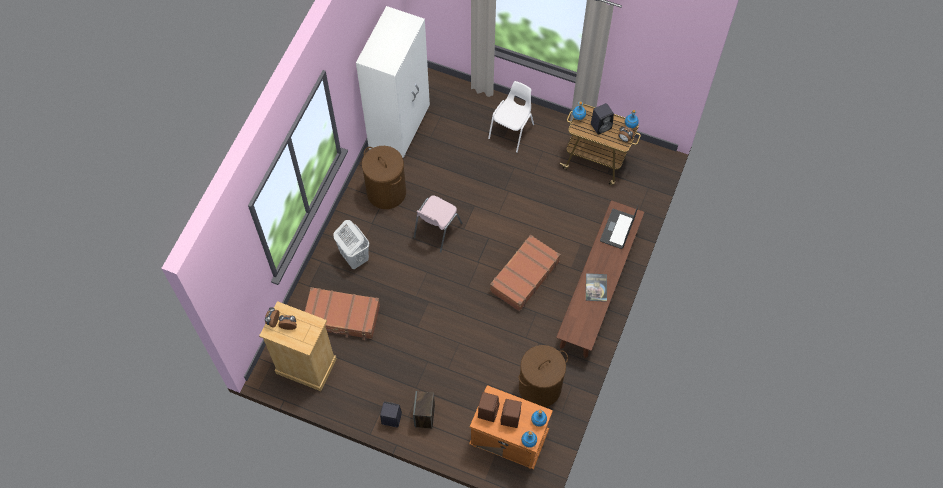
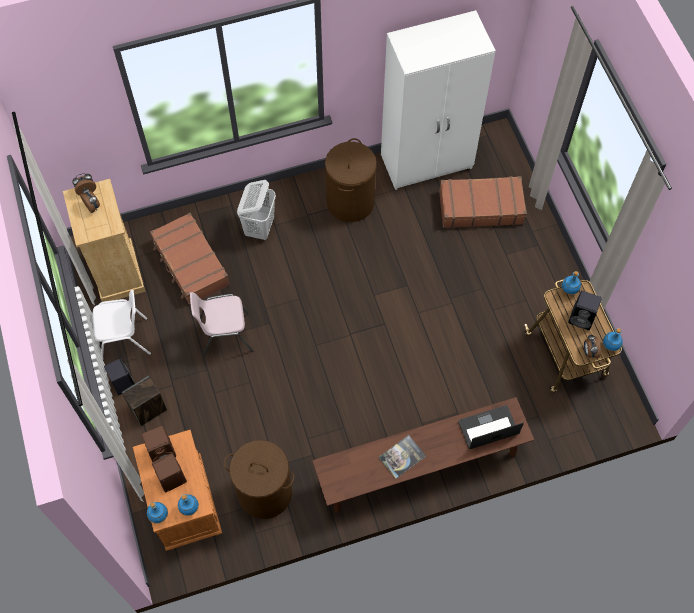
camera: 50 degrees right, 0 degrees up
(436, 230) = (350, 273): pink chair -> pink chair (225, 335)
(512, 131) = (520, 257): white chair -> white chair (125, 340)
(524, 276) = (372, 386): brown suitcase -> brown suitcase (480, 207)

